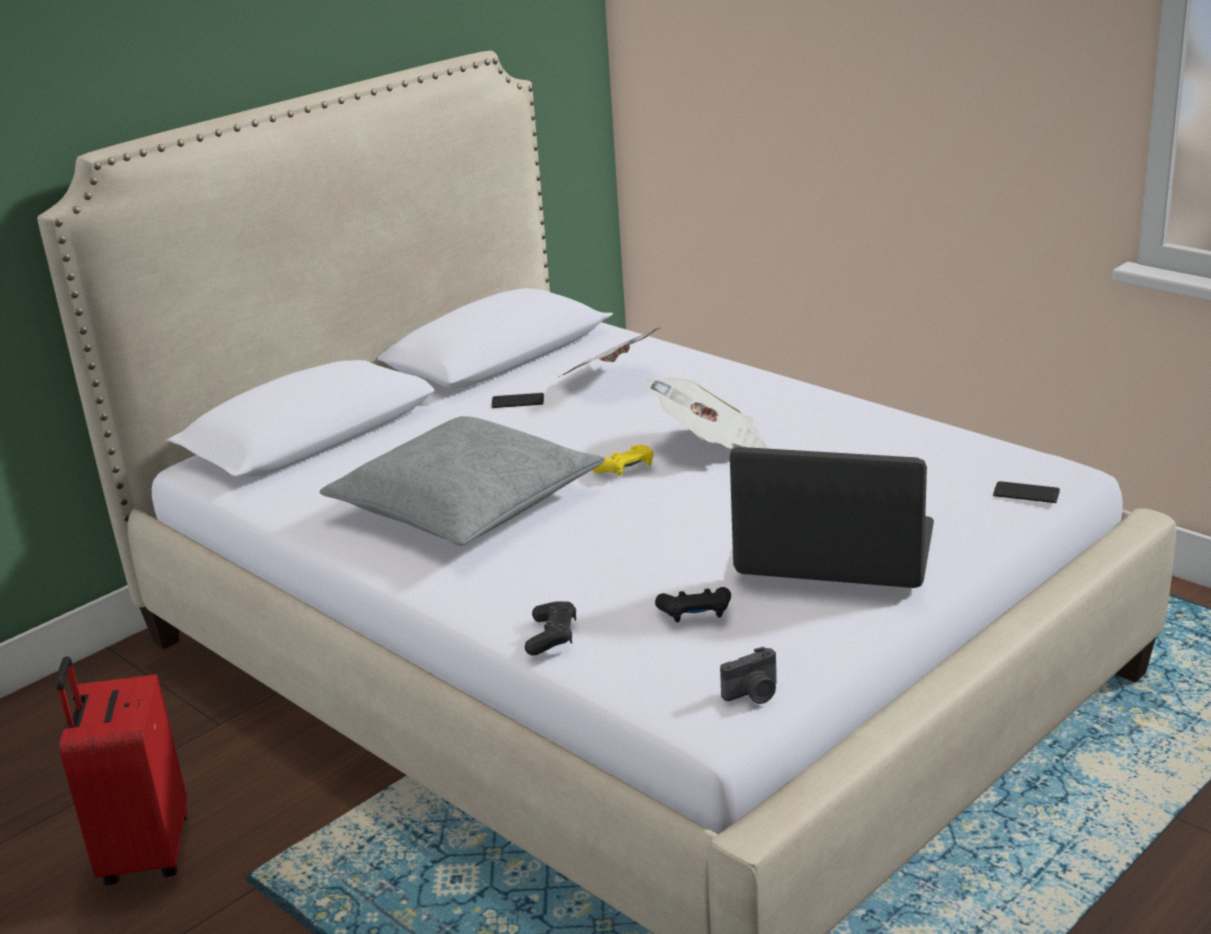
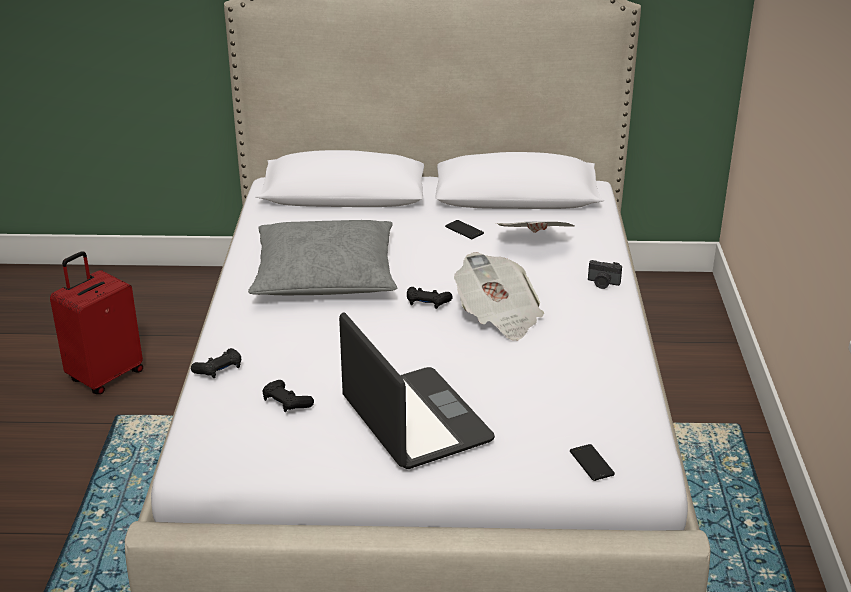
camera: 45 degrees right, 5 degrees up
(625, 469) = (427, 303): yellow game controller -> black game controller
(753, 694) = (229, 462): camera -> camera (603, 283)

